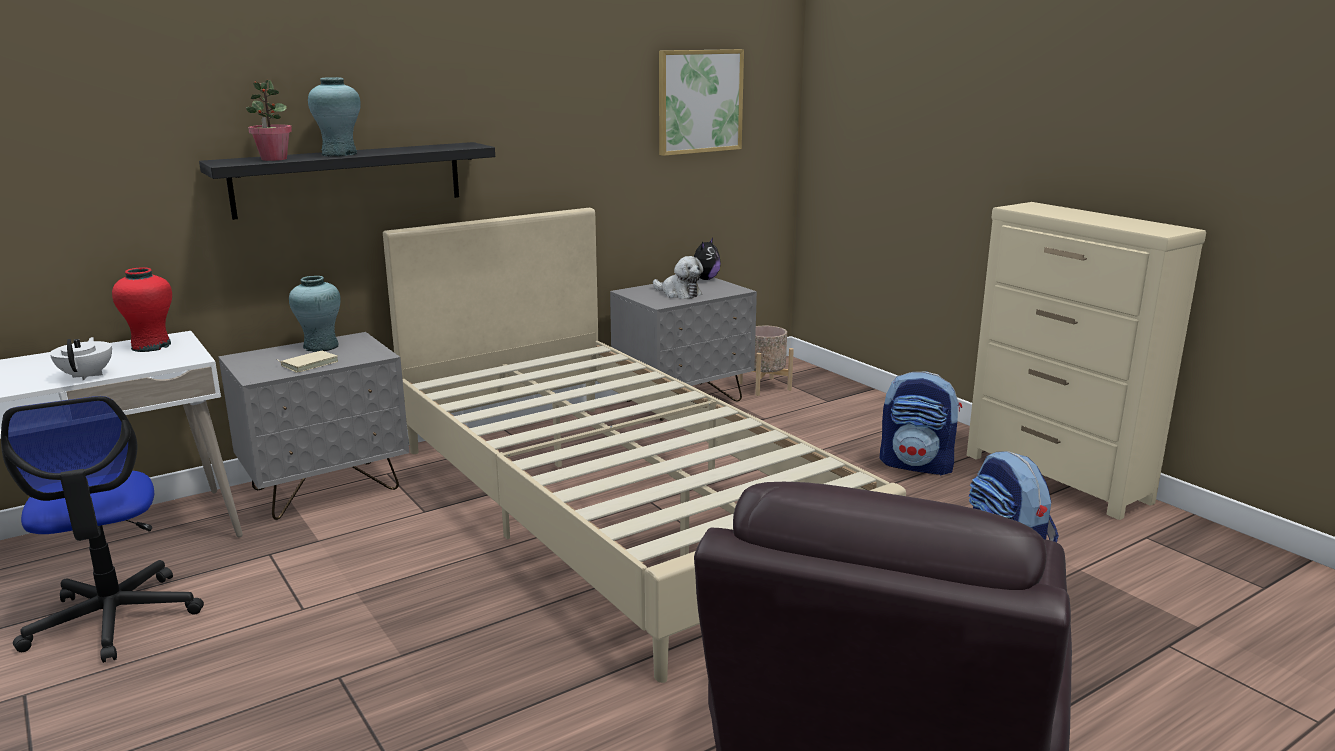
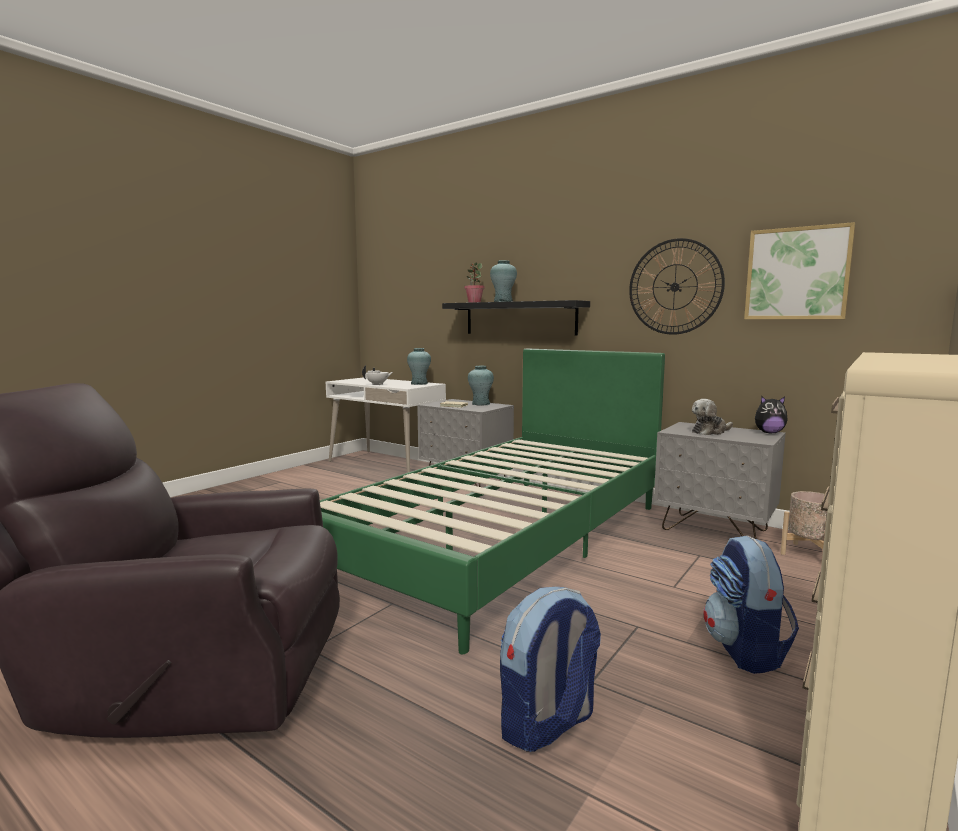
camera: 70 degrees right, 10 degrees down
(114, 619) = (333, 479): office chair -> none
(151, 346) = (419, 383): red vase -> turquoise vase
(584, 118) = (674, 287): none -> wall clock
(616, 508) = (507, 539): beige bed -> green bed
(679, 293) = (710, 432): plush toy -> plush toy turned 45 degrees clockwise

